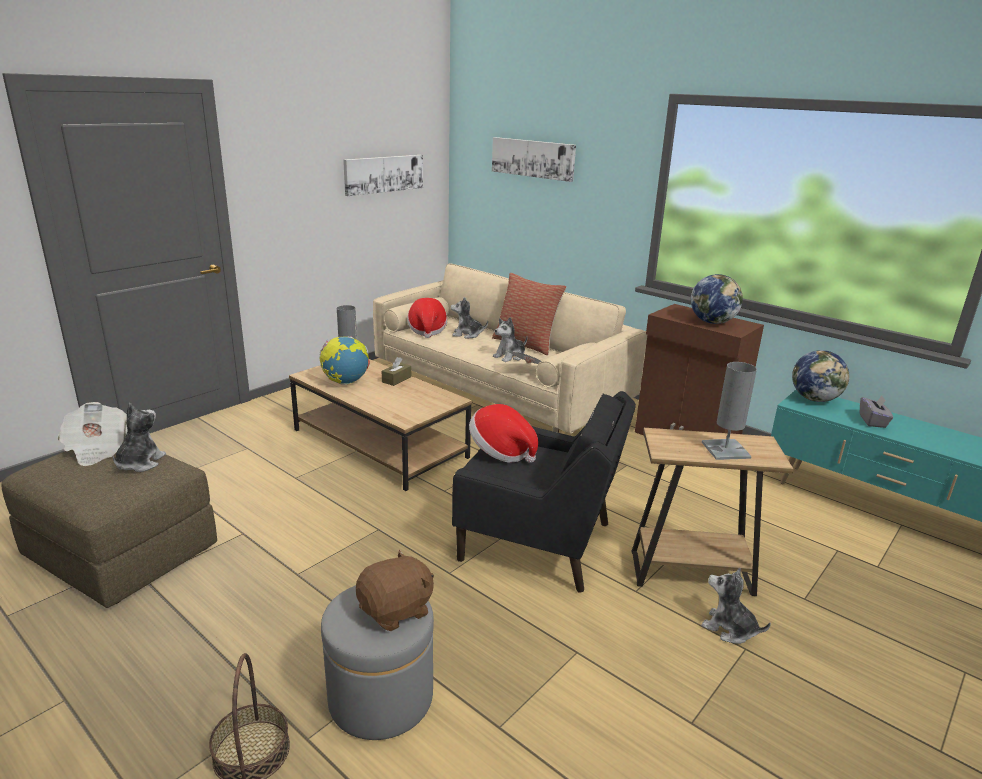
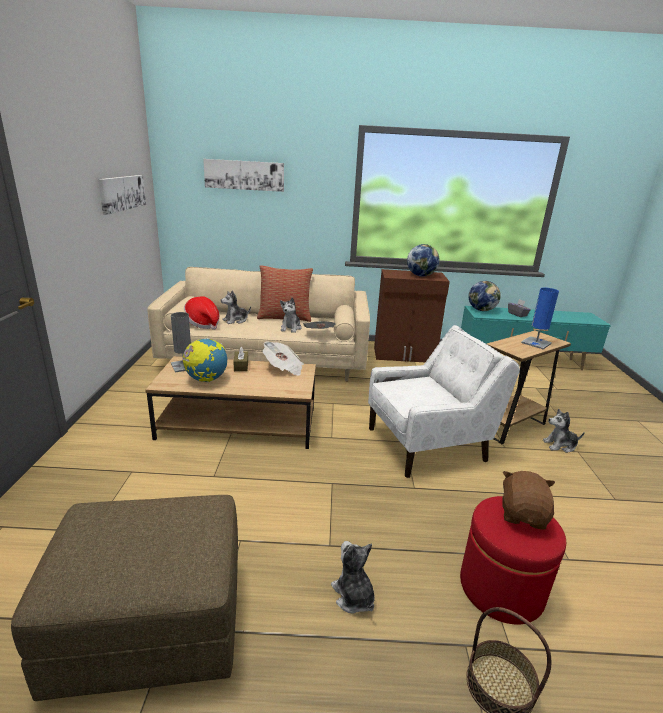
camera: 40 degrees left, 0 degrees up
(97, 449) = (95, 526): newspaper -> newspaper (283, 368)
(139, 463) = (169, 516): plush toy -> plush toy (353, 596)
(381, 697) = (501, 588): grey ottoman -> red ottoman
(501, 452) = (397, 390): hat -> none
(538, 542) = (427, 444): black armchair -> white armchair
(725, 450) = (536, 343): grey table lamp -> blue table lamp

